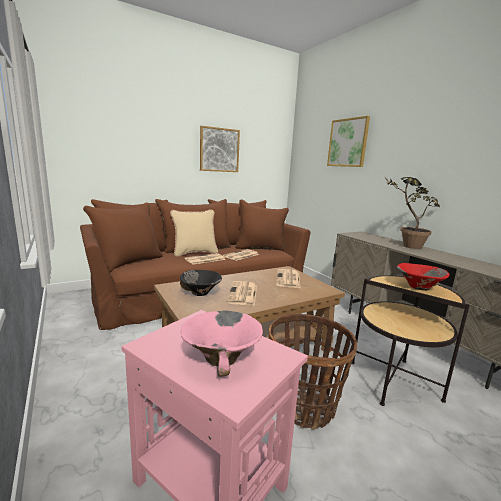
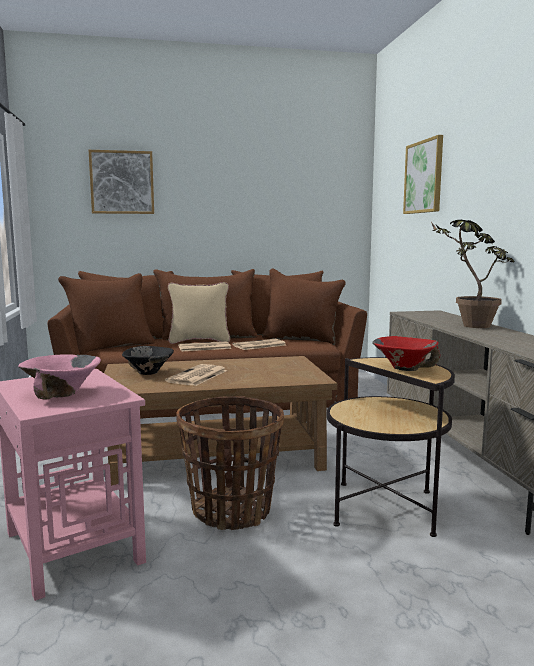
camera: 20 degrees right, 5 degrees down
(219, 150) = (252, 202): picture -> picture (122, 182)
(288, 279) = (279, 367): newspaper -> none

